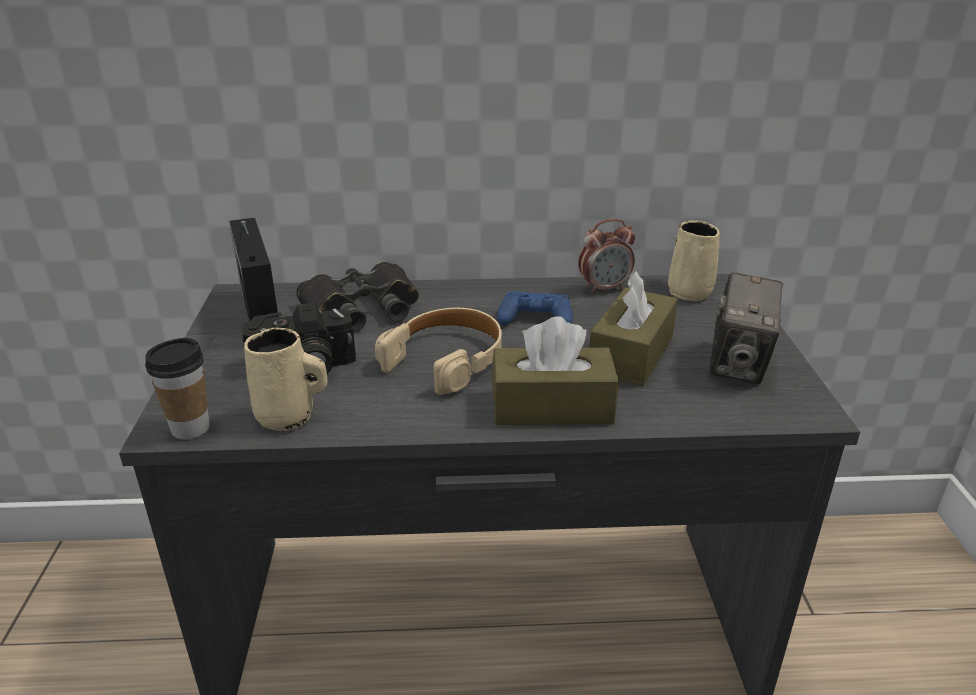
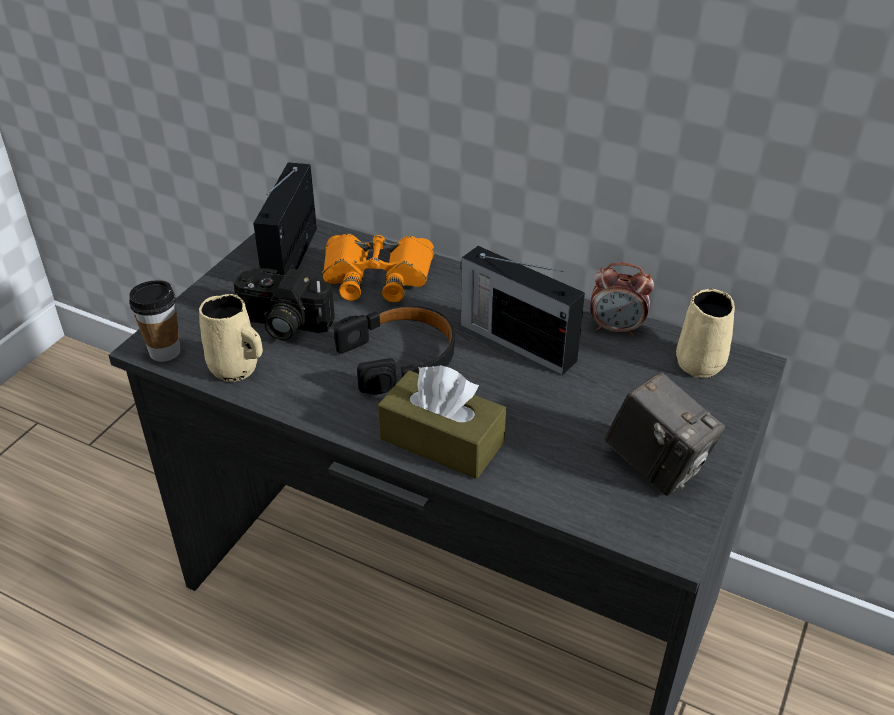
camera: 30 degrees right, 10 degrees up
(362, 308) = (377, 276): black binoculars -> orange binoculars
(446, 359) = (399, 358): beige headphones -> black headphones
(535, 319) = (516, 341): blue game controller -> radio
(631, 354) = (565, 414): brown tissue box -> none
(738, 365) = (656, 465): camera -> camera turned 90 degrees counterclockwise

